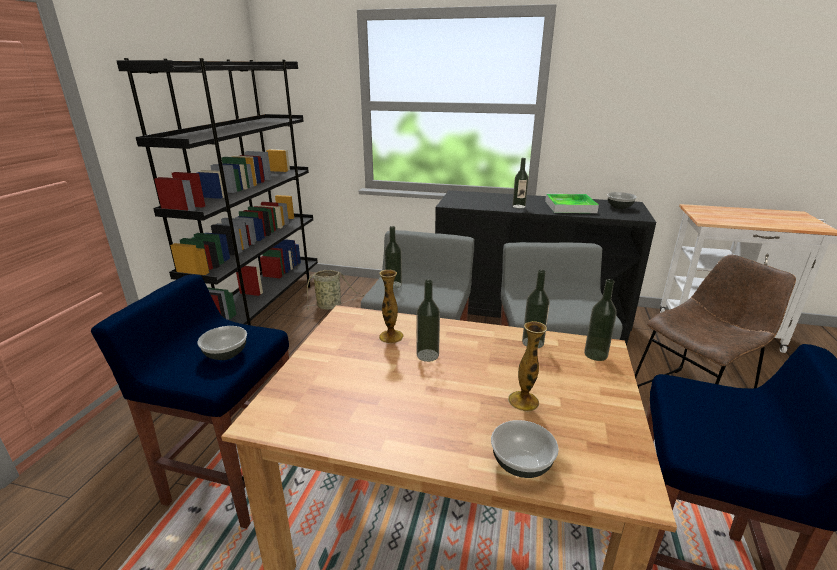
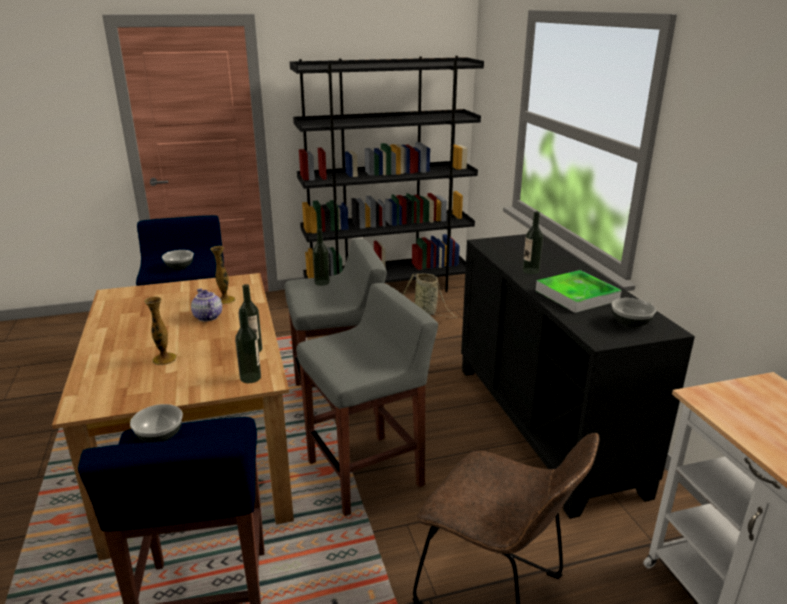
camera: 60 degrees right, 0 degrees up
(427, 355) = (207, 317): bottle -> teapot
(520, 464) = (96, 368): bowl -> bowl (159, 435)

